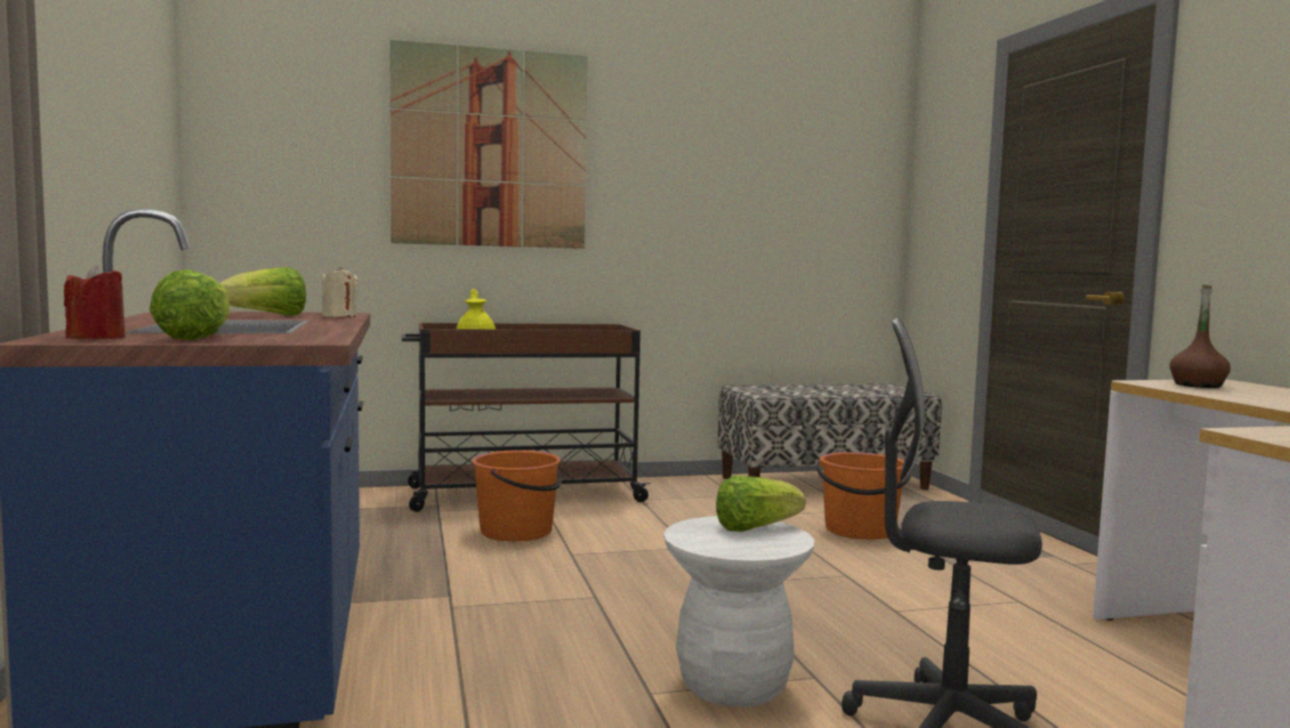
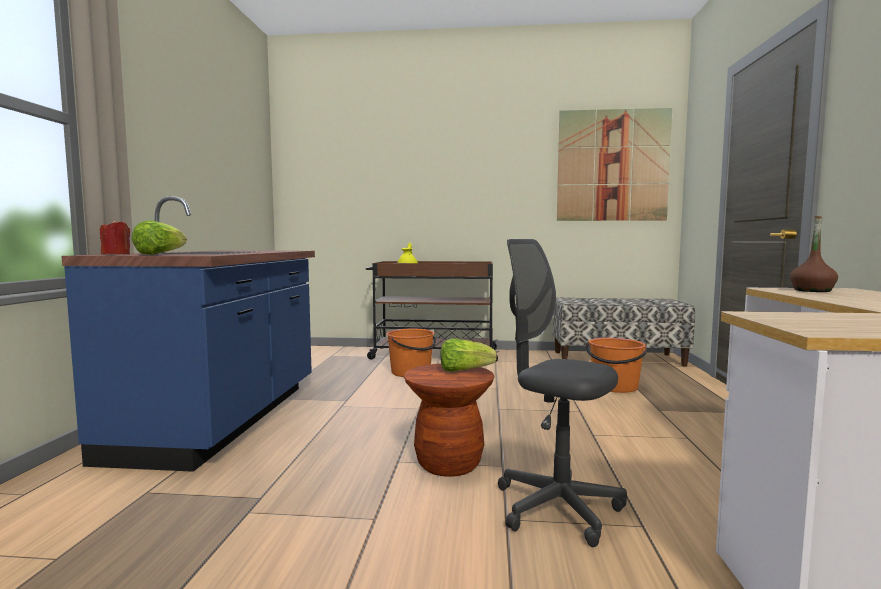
camera: 20 degrees right, 0 degrees up
(268, 316) = (253, 251): lettuce -> none
(339, 316) = (286, 251): beige candle -> none
(490, 148) = (420, 166): picture -> picture (612, 165)
(733, 685) = (448, 463): white stool -> brown stool

